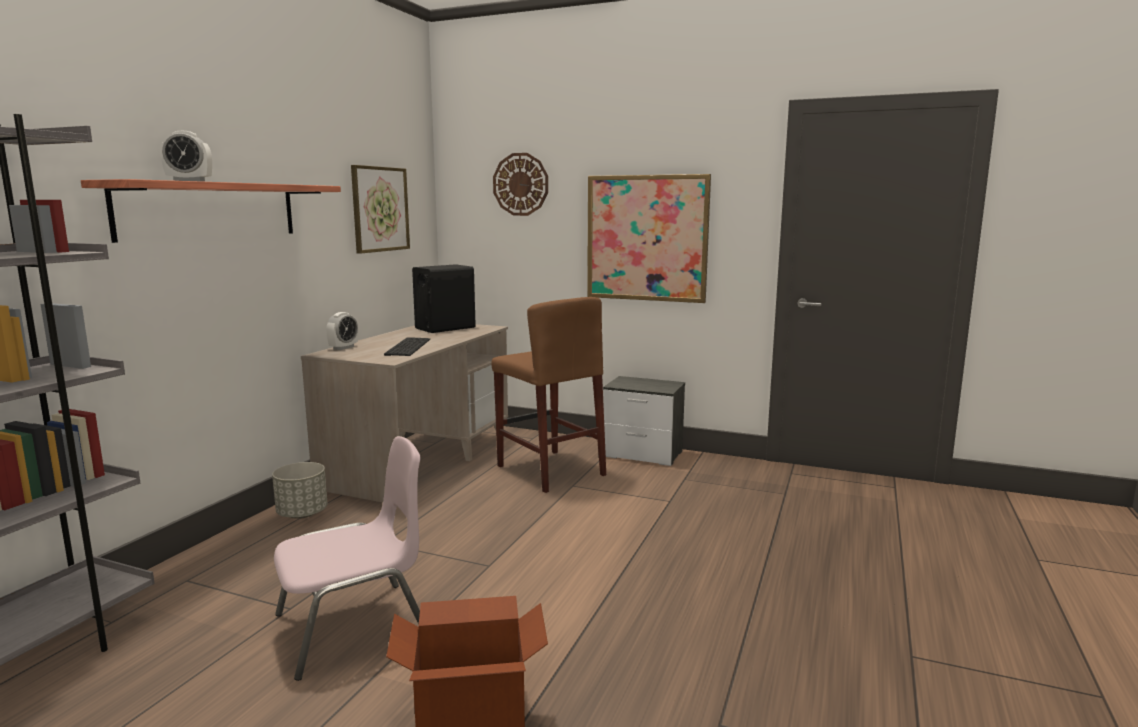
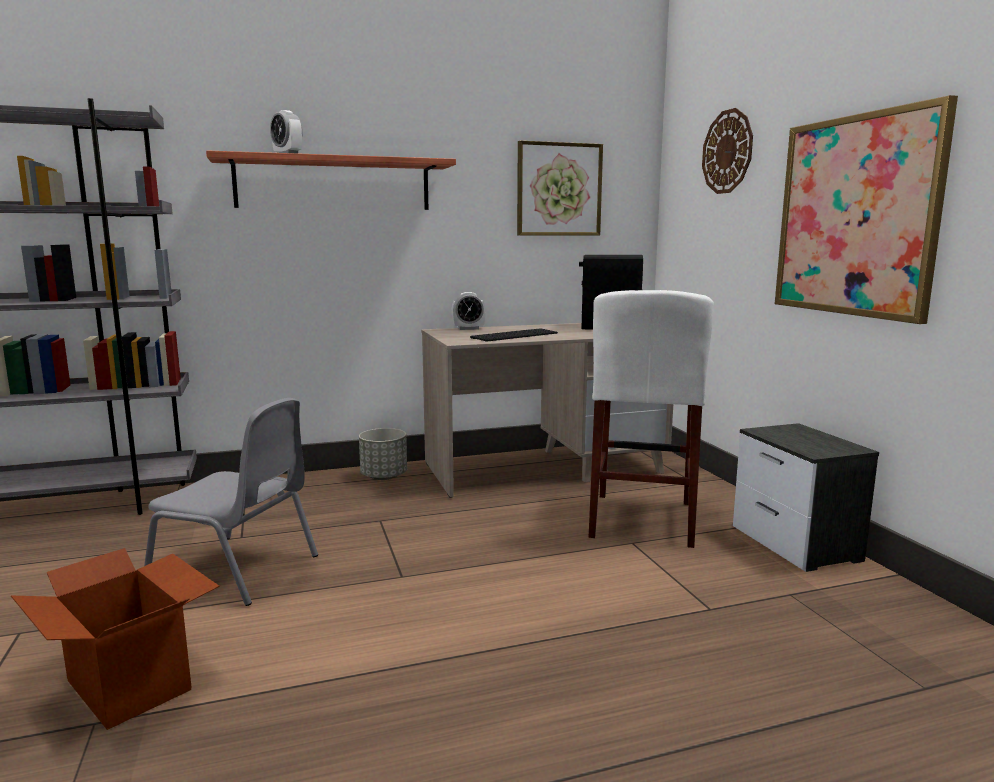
camera: 50 degrees right, 0 degrees up
(355, 626) = (237, 570): pink chair -> grey chair
(550, 470) = (642, 519): brown stool -> white stool

